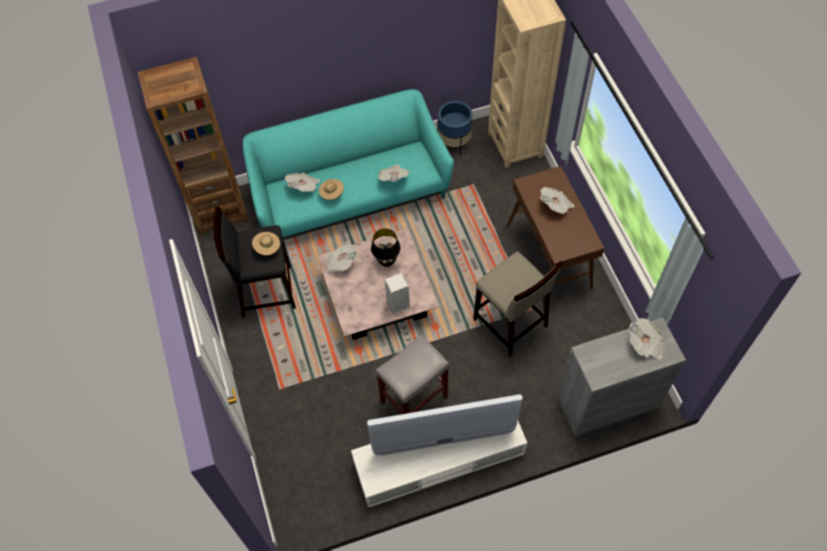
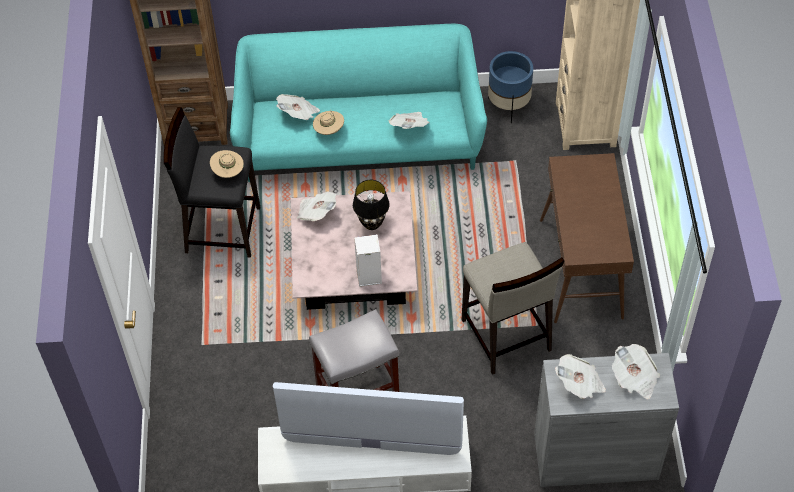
camera: 15 degrees right, 5 degrees down
(556, 206) = (591, 199): newspaper -> newspaper (579, 384)

